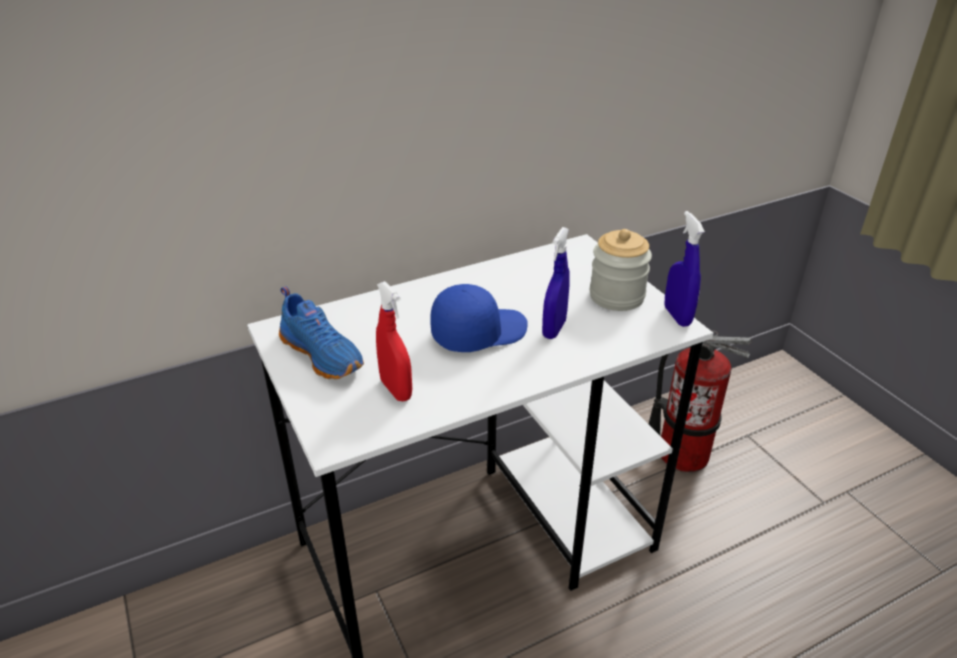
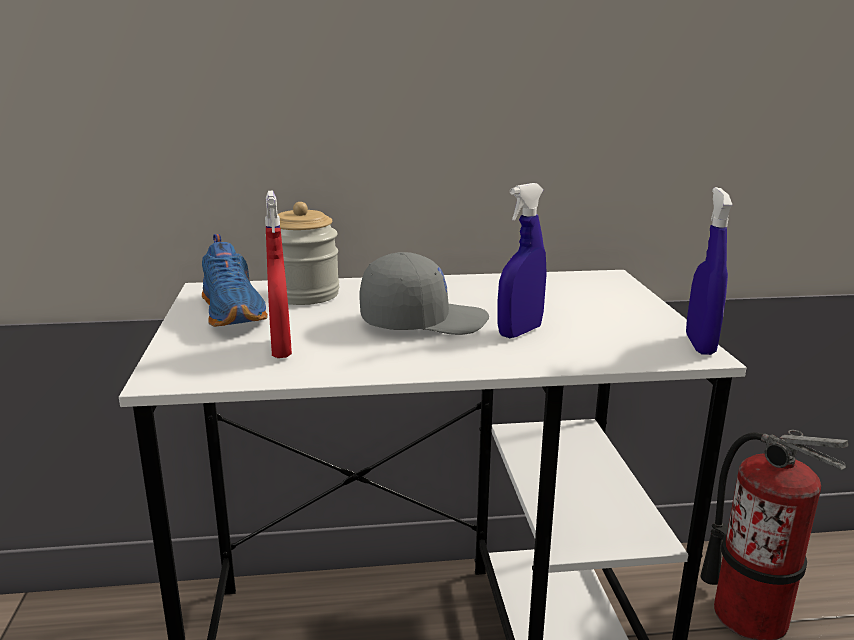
camera: 20 degrees right, 15 degrees down
(478, 332) = (423, 321): blue cap -> grey cap
(616, 296) = (625, 318): jar -> jar (305, 294)

